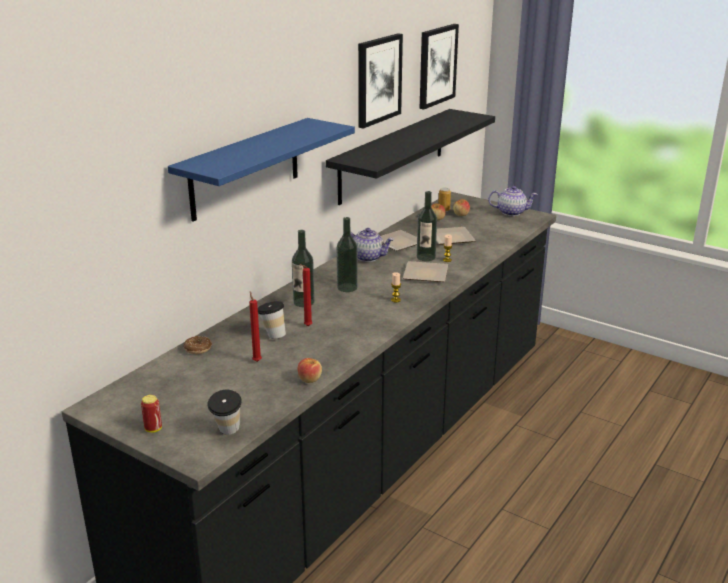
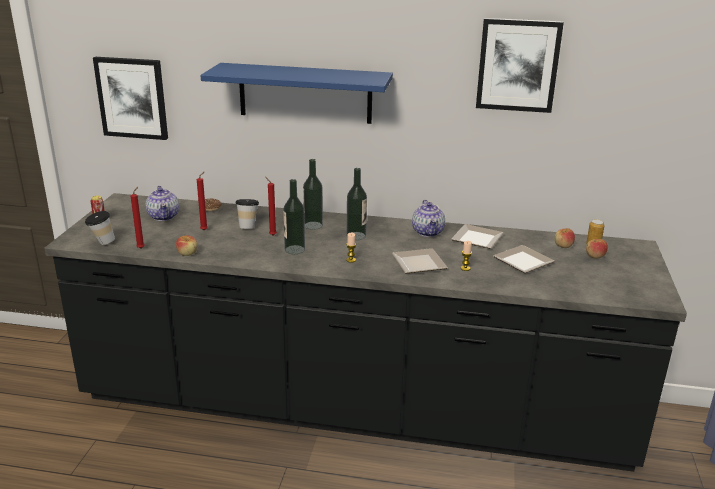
camera: 65 degrees right, 0 degrees up
(269, 406) = (142, 248): none -> red candle
(393, 155) = (539, 156): black shelf -> none
(426, 257) = (459, 257): bottle -> bottle (294, 249)
(436, 65) = (649, 78): picture -> picture (132, 98)
(511, 212) = (646, 283): teapot -> teapot (164, 216)

